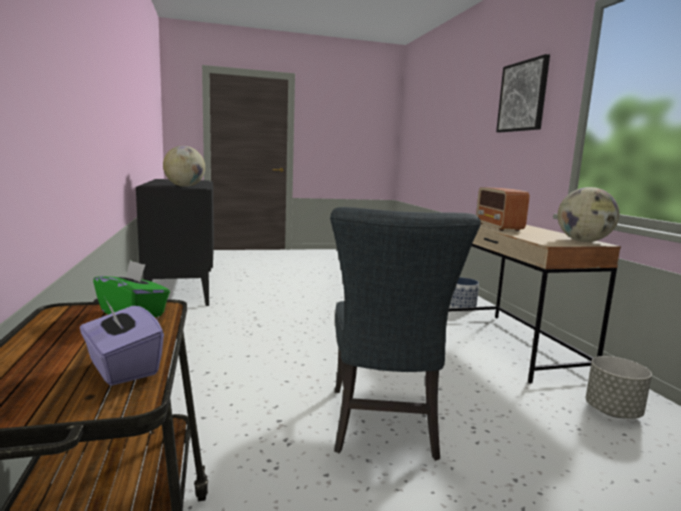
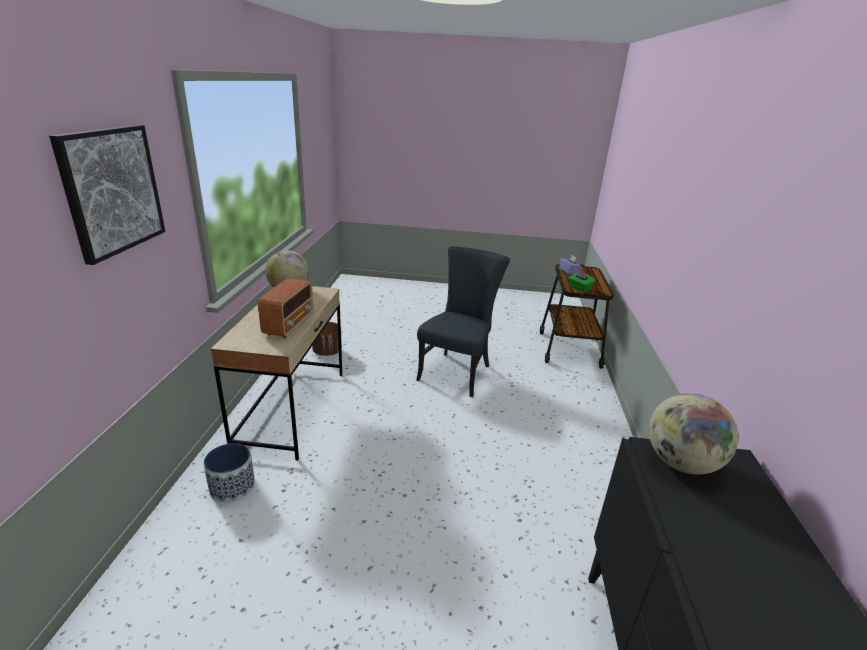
camera: 160 degrees left, 15 degrees up
(613, 412) = (327, 352): grey planter -> brown planter

